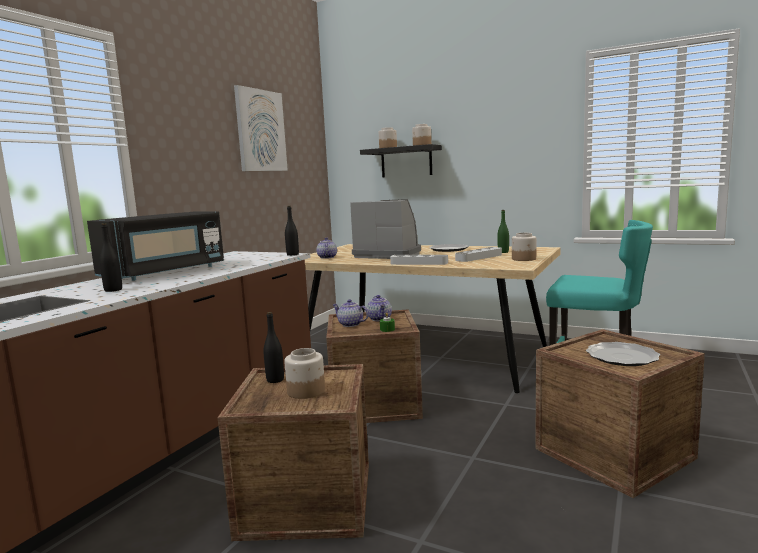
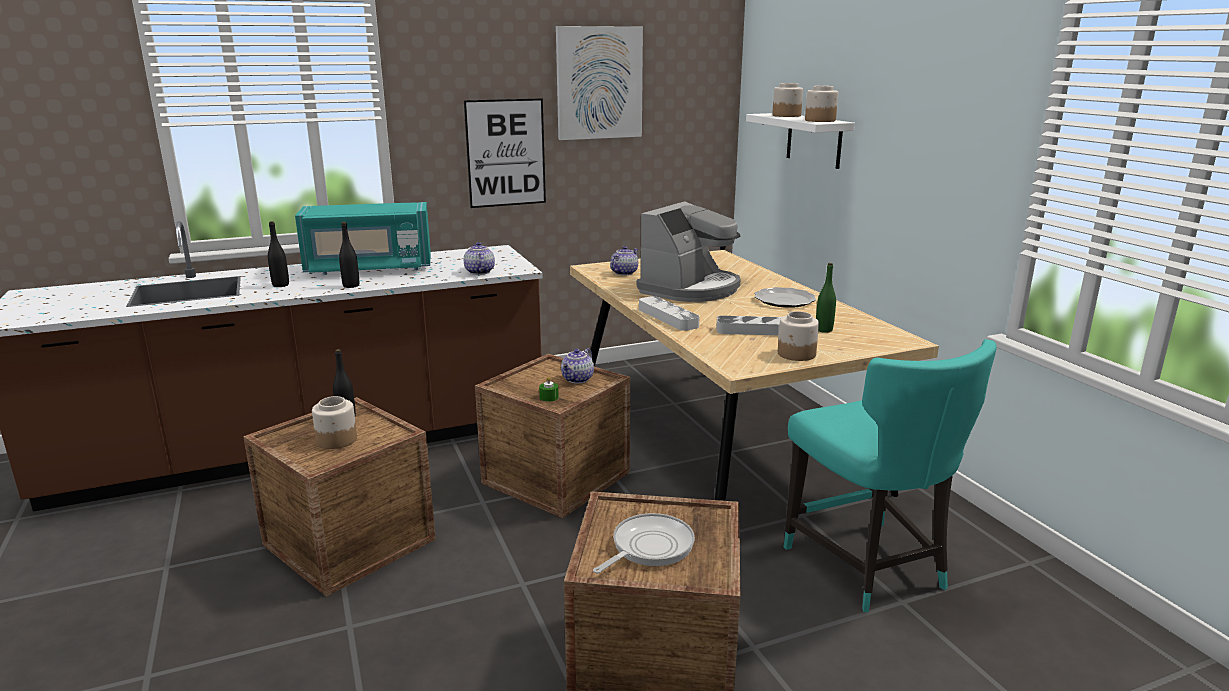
camera: 40 degrees right, 10 degrees up
(165, 272) = (369, 268): black microwave -> turquoise microwave
(211, 180) = (505, 153): none -> picture
(292, 254) = (520, 270): black bottle -> black bottle (351, 286)
(350, 324) = (536, 376): teapot -> teapot (479, 272)
(388, 255) = (690, 289): coffee machine -> coffee machine turned 60 degrees clockwise
(406, 162) = (814, 140): black shelf -> white shelf
(621, 357) = (649, 547): plate -> frying pan

